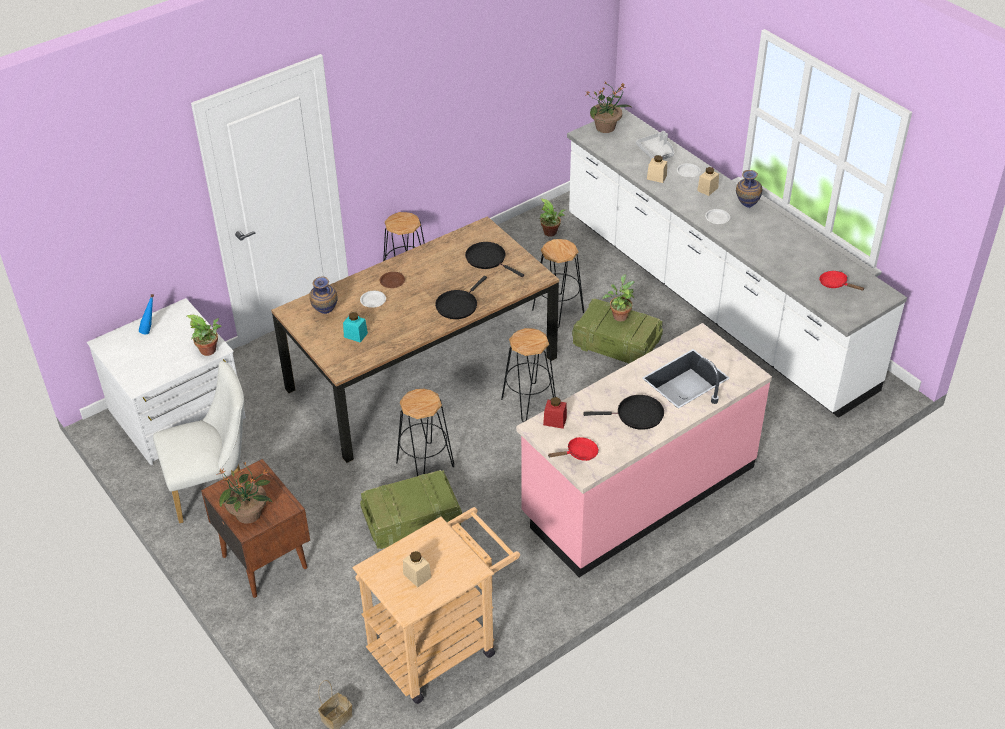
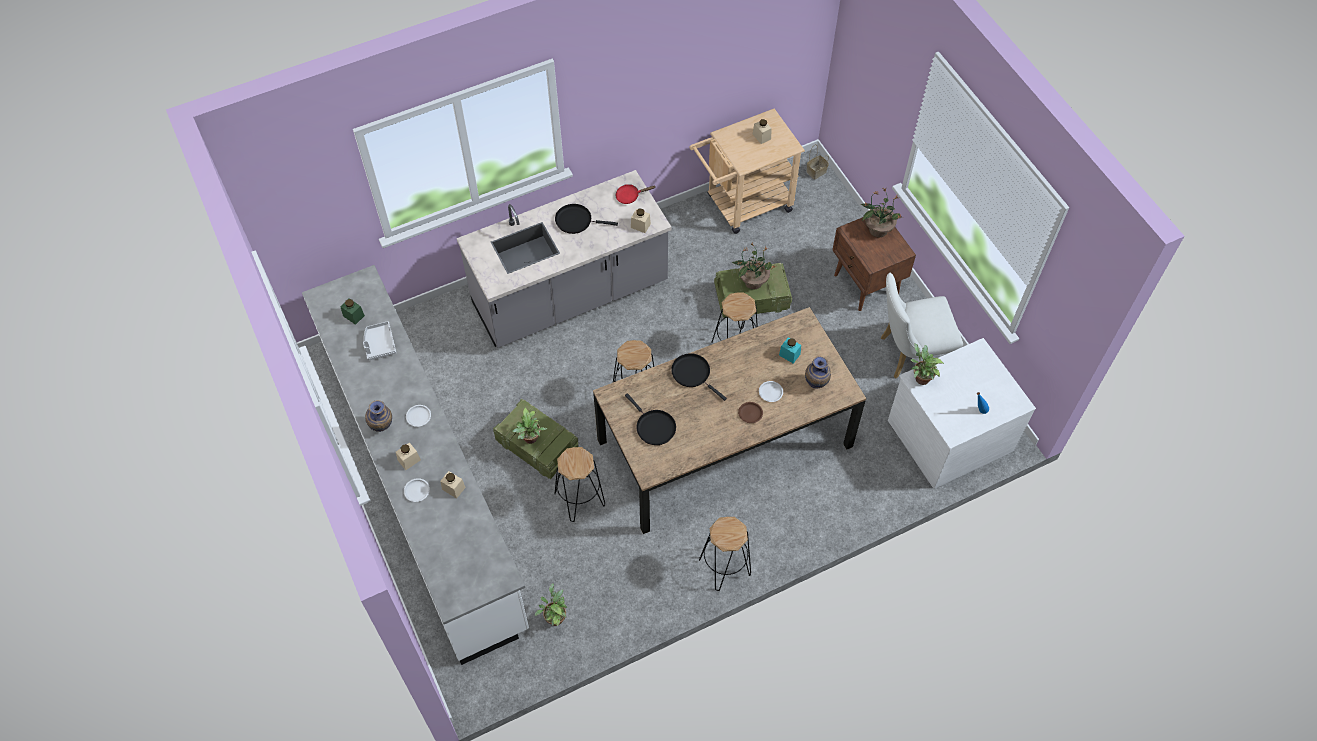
camera: 170 degrees left, 15 degrees up
(458, 305) = (693, 374): black frying pan -> black frying pan turned 90 degrees counterclockwise
(555, 421) = (640, 225): red jar -> beige jar
(606, 127) = (477, 586): potted plant -> potted plant (752, 281)
(638, 491) = (570, 295): pink counter -> grey counter
(656, 152) = (437, 531): grey tray -> grey tray (379, 344)
(835, 284) = (353, 316): red frying pan -> green jar

